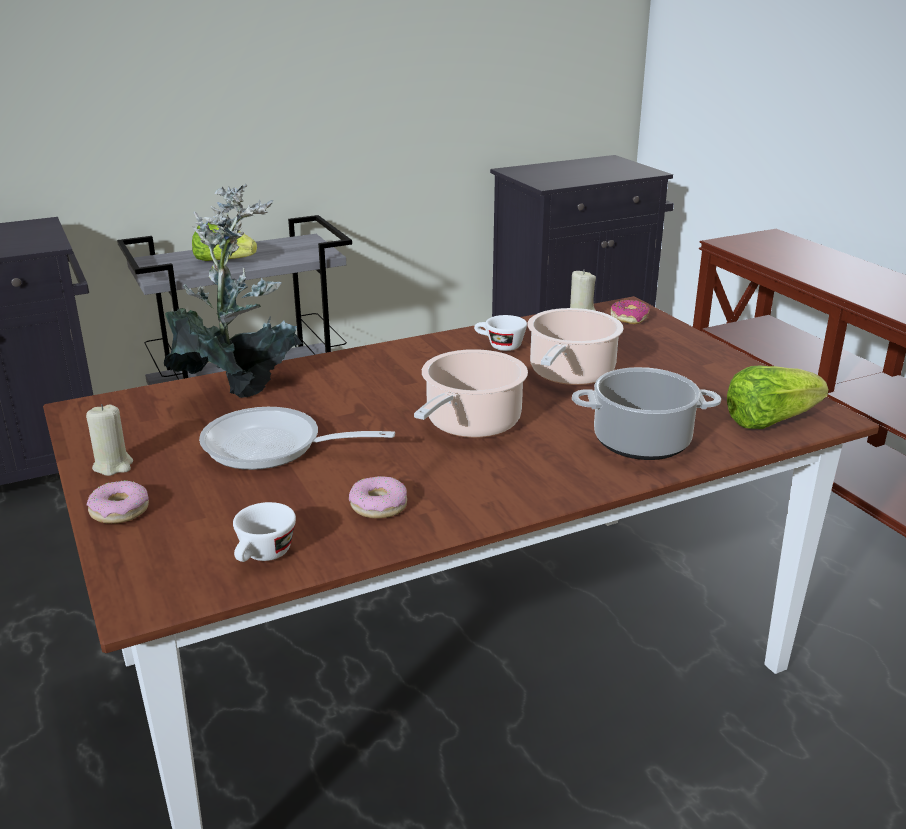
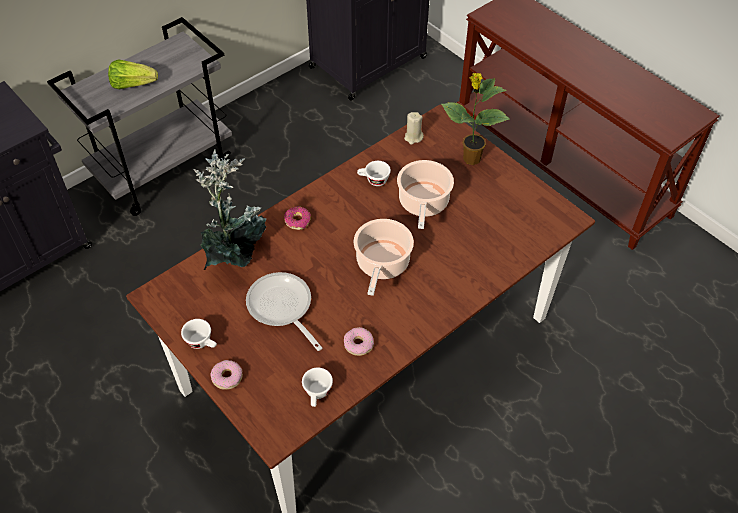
camera: 15 degrees left, 25 degrees up
(113, 465) = (202, 342): beige candle -> white cup
(272, 447) = (282, 308): frying pan -> frying pan turned 60 degrees clockwise
(629, 318) = (443, 133): donut -> donut (298, 221)
(640, 442) = (476, 262): cooking pot -> none
(665, 343) = (470, 159): none -> potted plant
(768, 421) = (539, 229): lettuce -> none

